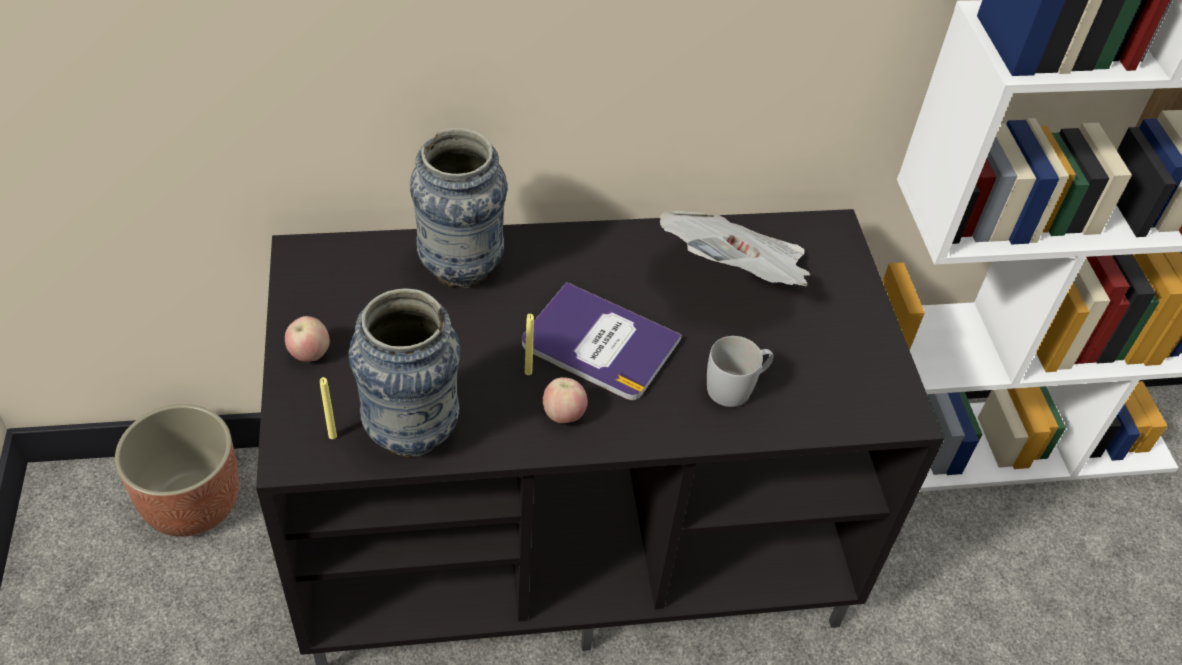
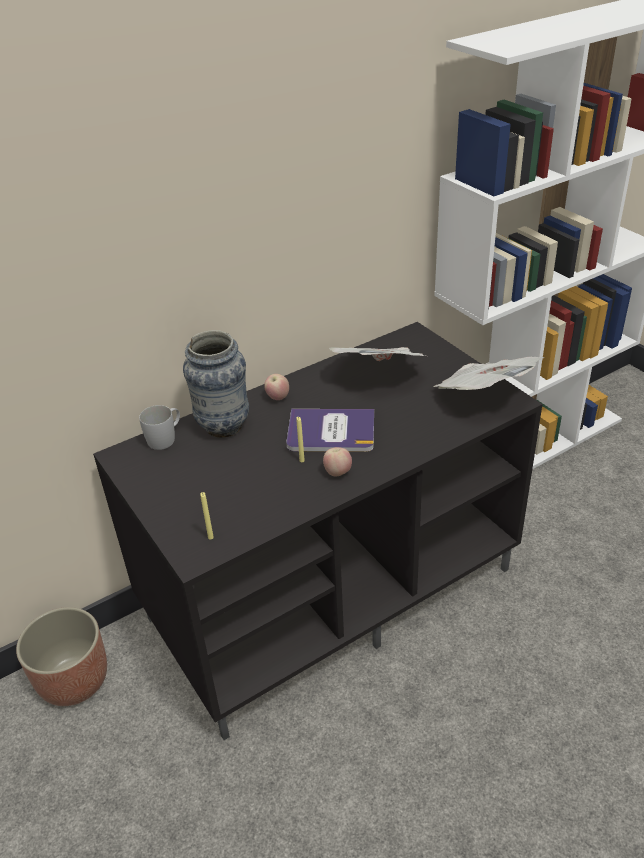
camera: 20 degrees left, 10 degrees down
(309, 354) = (164, 502): apple -> apple (277, 397)
(412, 432) = (257, 516): vase -> none
(737, 387) = (421, 422): white mug -> white mug (165, 438)
(865, 382) = (484, 395): none -> newspaper

